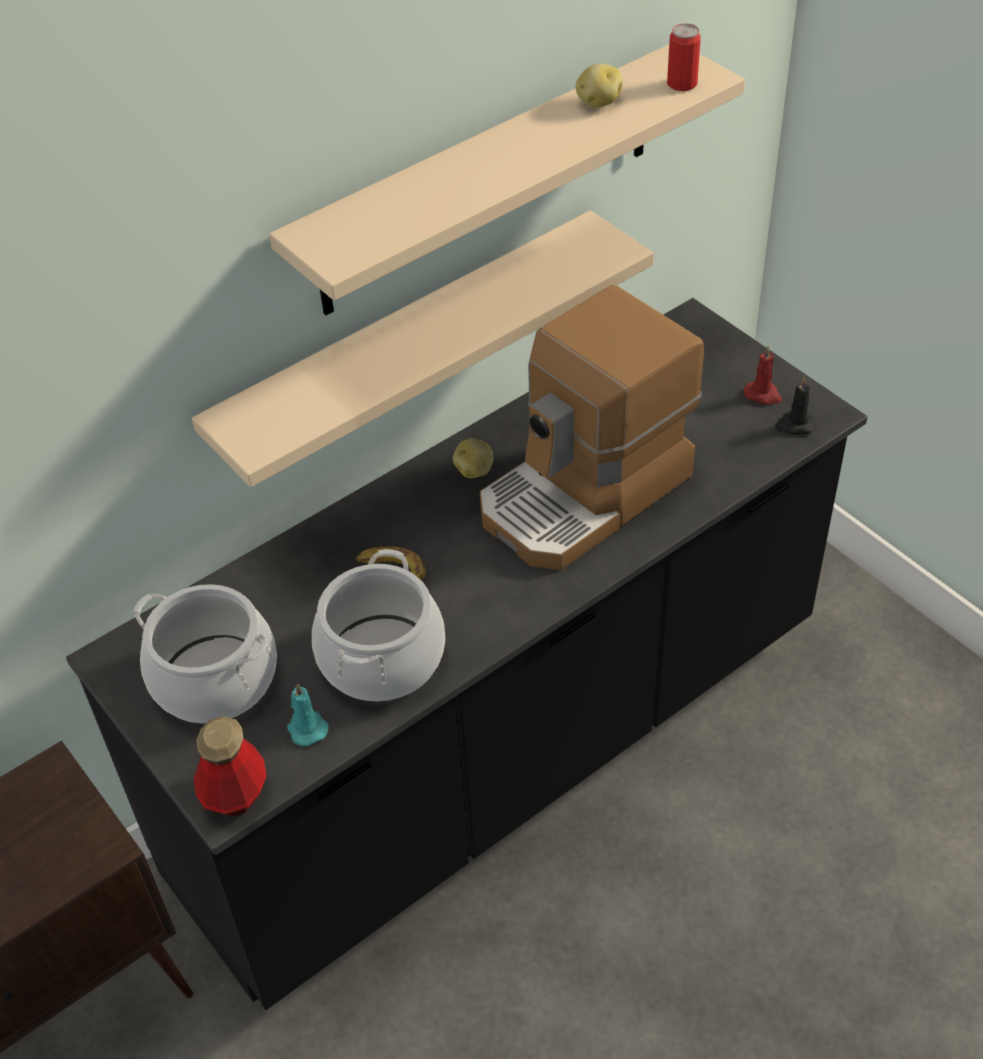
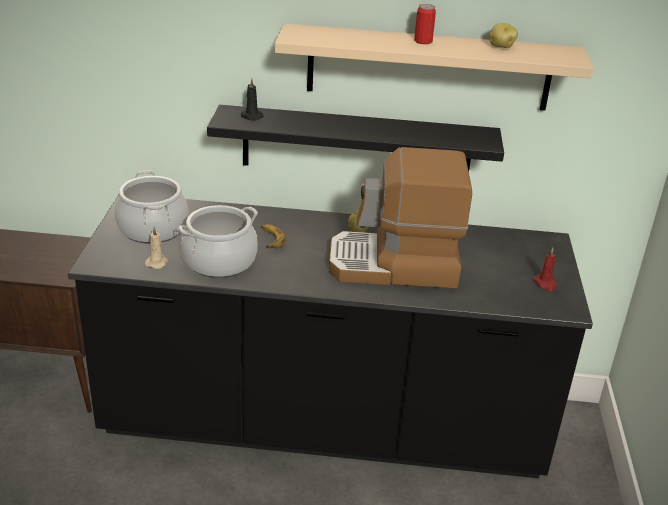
camera: 40 degrees right, 15 degrees down
(235, 794) = (101, 263): bottle -> none
(306, 728) = (157, 262): turquoise candle -> beige candle
(408, 349) = (356, 145): beige shelf -> black shelf
(682, 84) = (555, 57): can -> can (423, 41)
(794, 425) = (543, 303): black candle -> black candle (251, 116)

